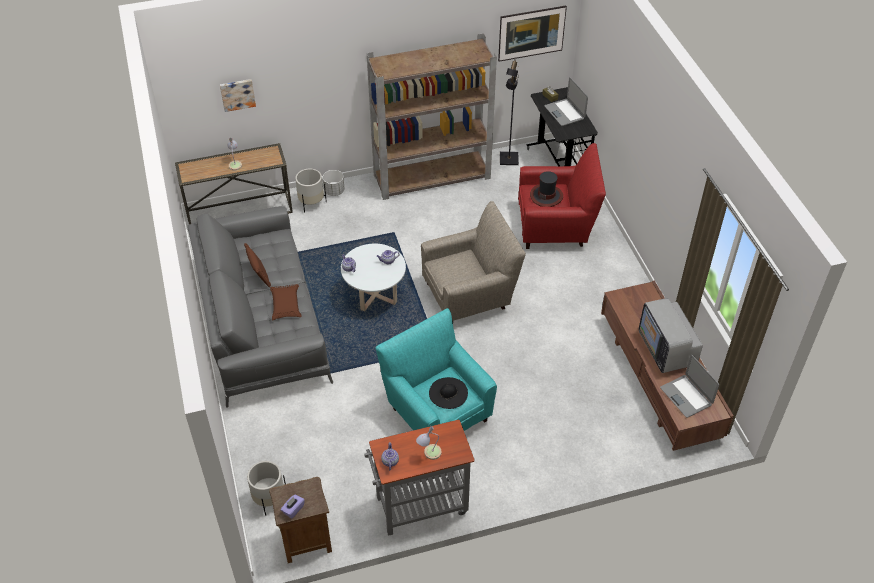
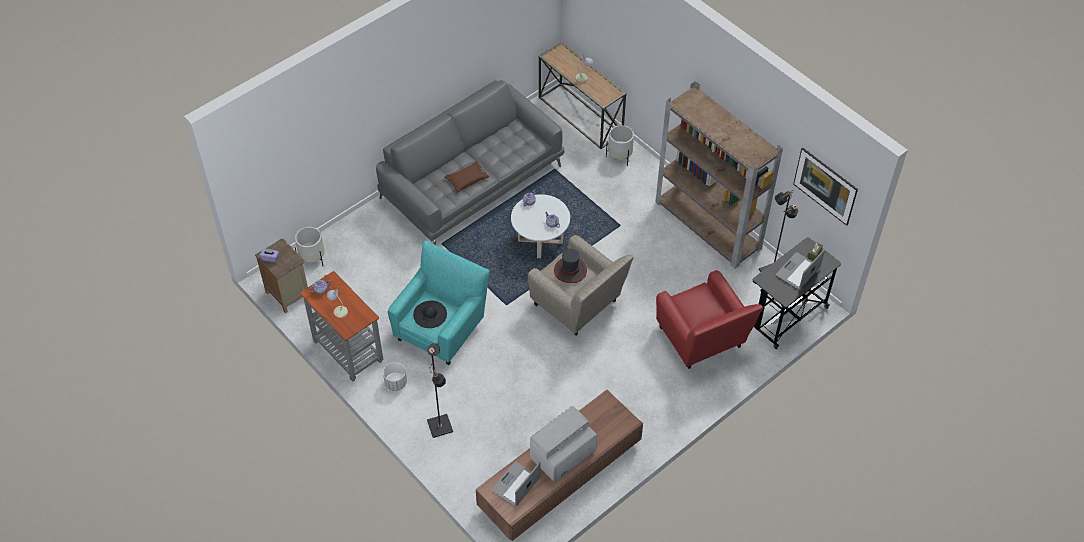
camera: 65 degrees right, 5 degrees up
(237, 94) = (610, 30): picture -> none
(259, 274) = (489, 149): brown pillow -> none
(334, 191) = (643, 165): white planter -> white planter (395, 383)
(546, 196) = (699, 305): hat -> hat (570, 270)
(559, 454) = (440, 426): none -> black floor lamp

